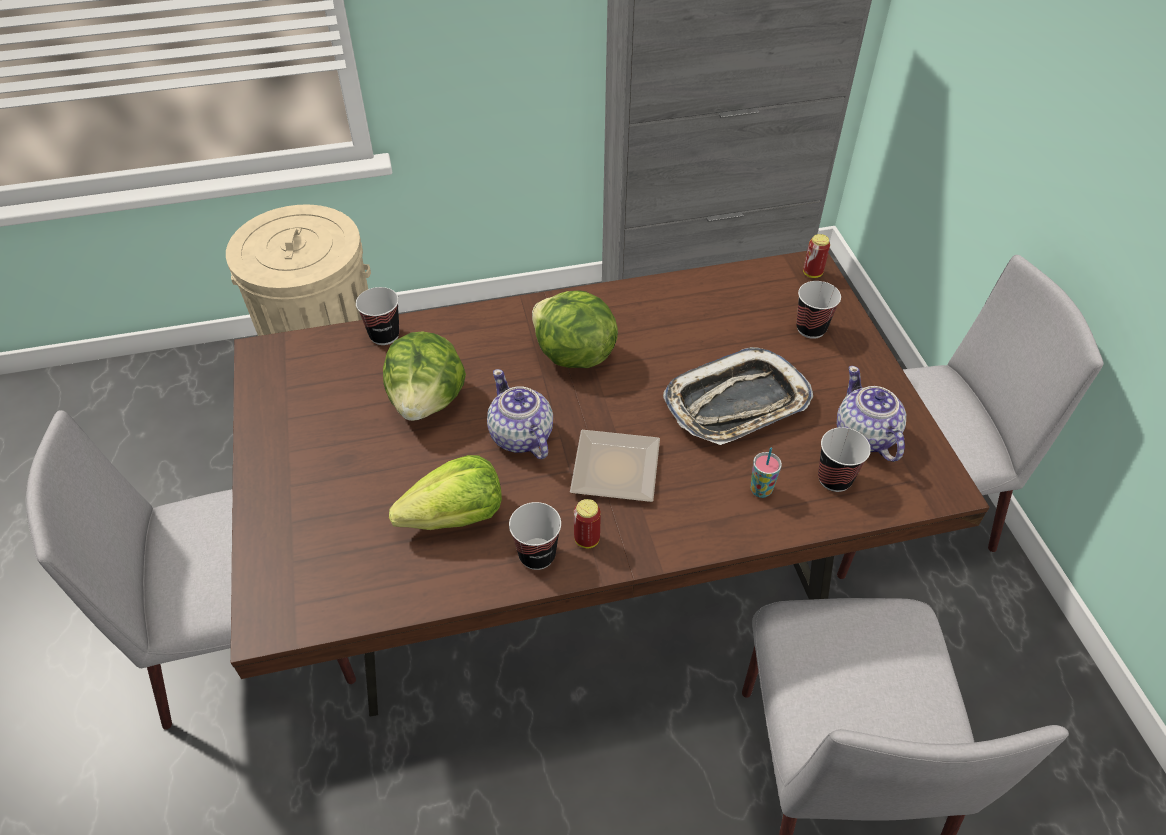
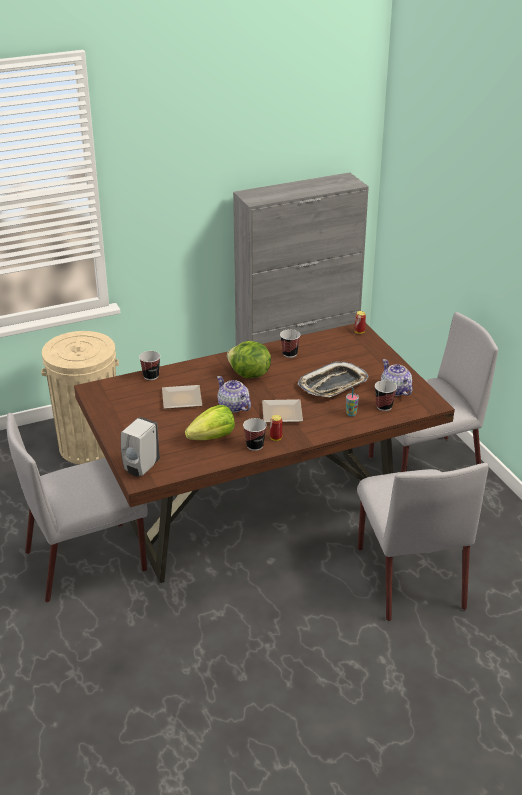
camera: 10 degrees left, 15 degrees down
(282, 586) = (141, 468): none -> white soap dispenser
(428, 401) = (183, 398): lettuce -> plate
(811, 328) = (363, 353): cup -> cup (289, 354)

